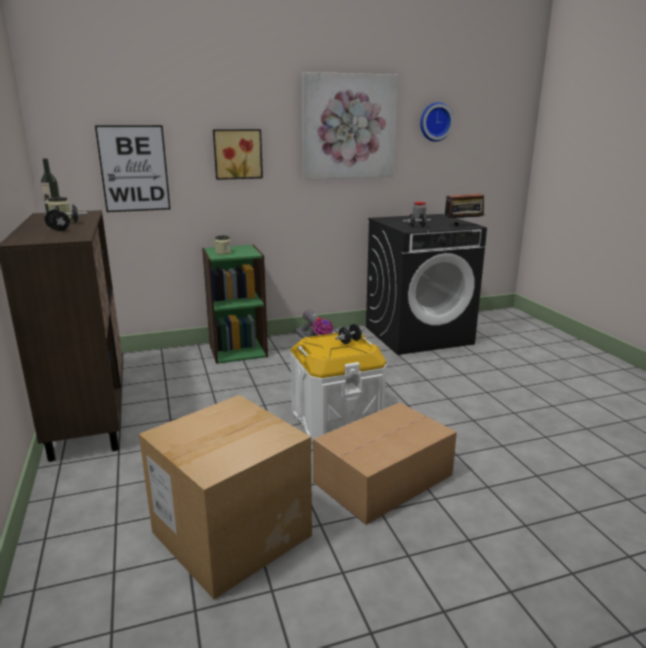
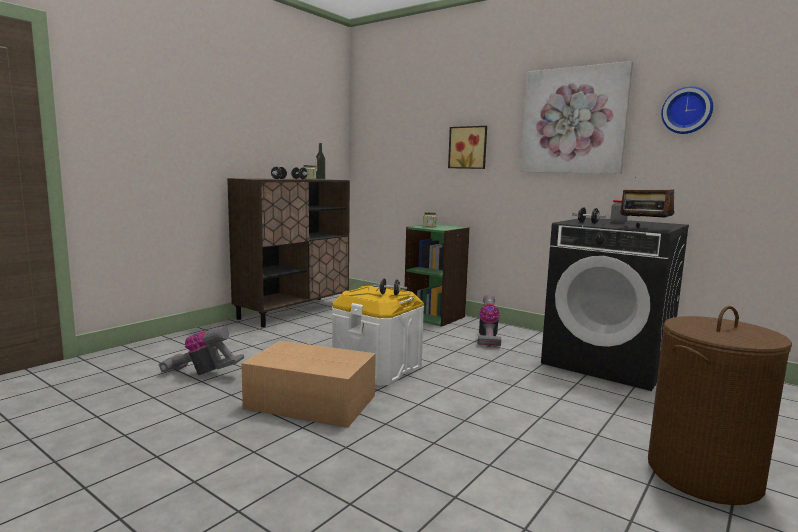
camera: 55 degrees right, 10 degrees down
(134, 169) = (399, 157): picture -> none
(231, 533) = (202, 373): cardboard box -> vacuum cleaner
(584, 380) = (703, 474): none -> brown laundry basket

